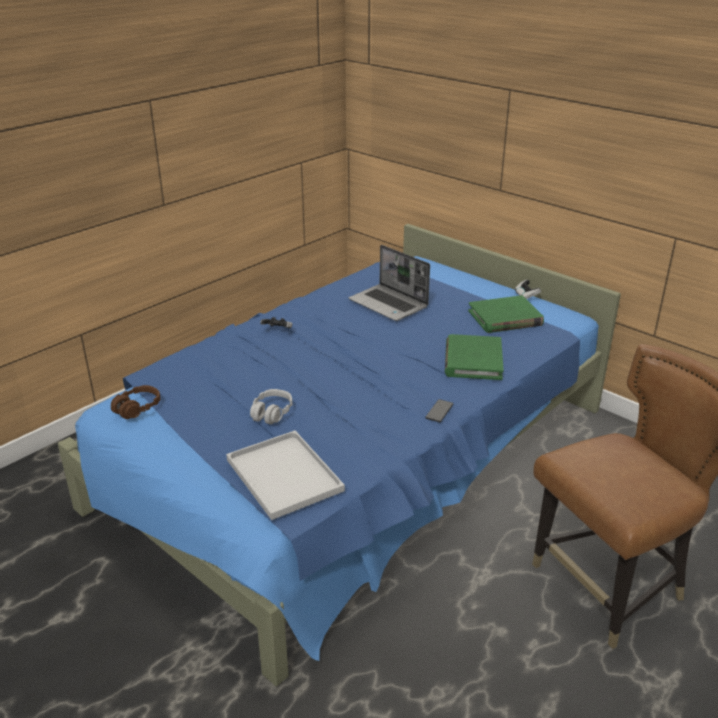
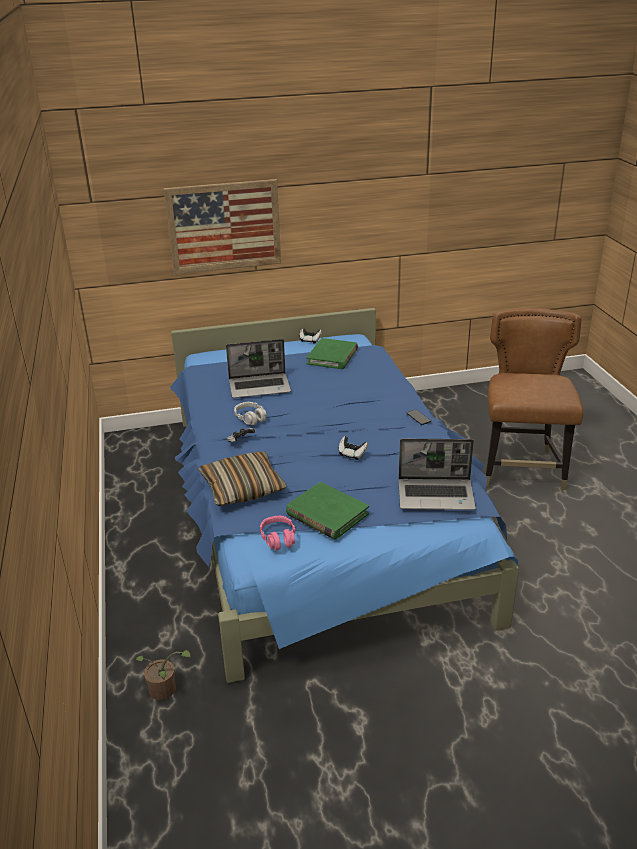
camera: 55 degrees left, 0 degrees up
(49, 481) = (165, 691): none -> potted plant
(137, 408) = (278, 538): brown headphones -> pink headphones
(204, 361) = (242, 488): none -> pillow
(271, 413) = (355, 478): grey headphones -> grey headphones (250, 418)
(286, 476) = (436, 495): white tray -> laptop
(316, 395) = (352, 454): none -> game controller
(473, 360) = (372, 386): green book -> green book (327, 514)
(474, 126) = (224, 226): none -> picture

